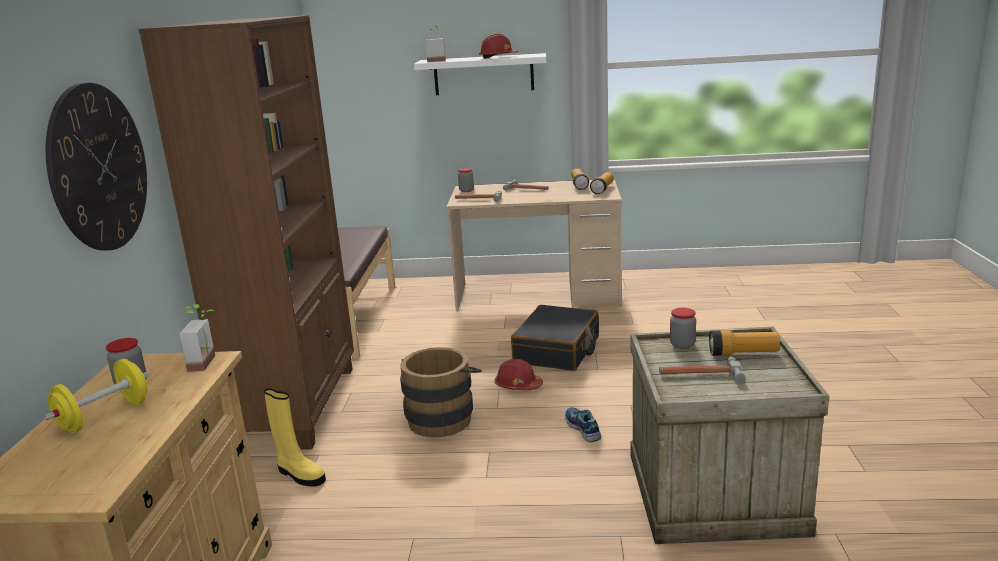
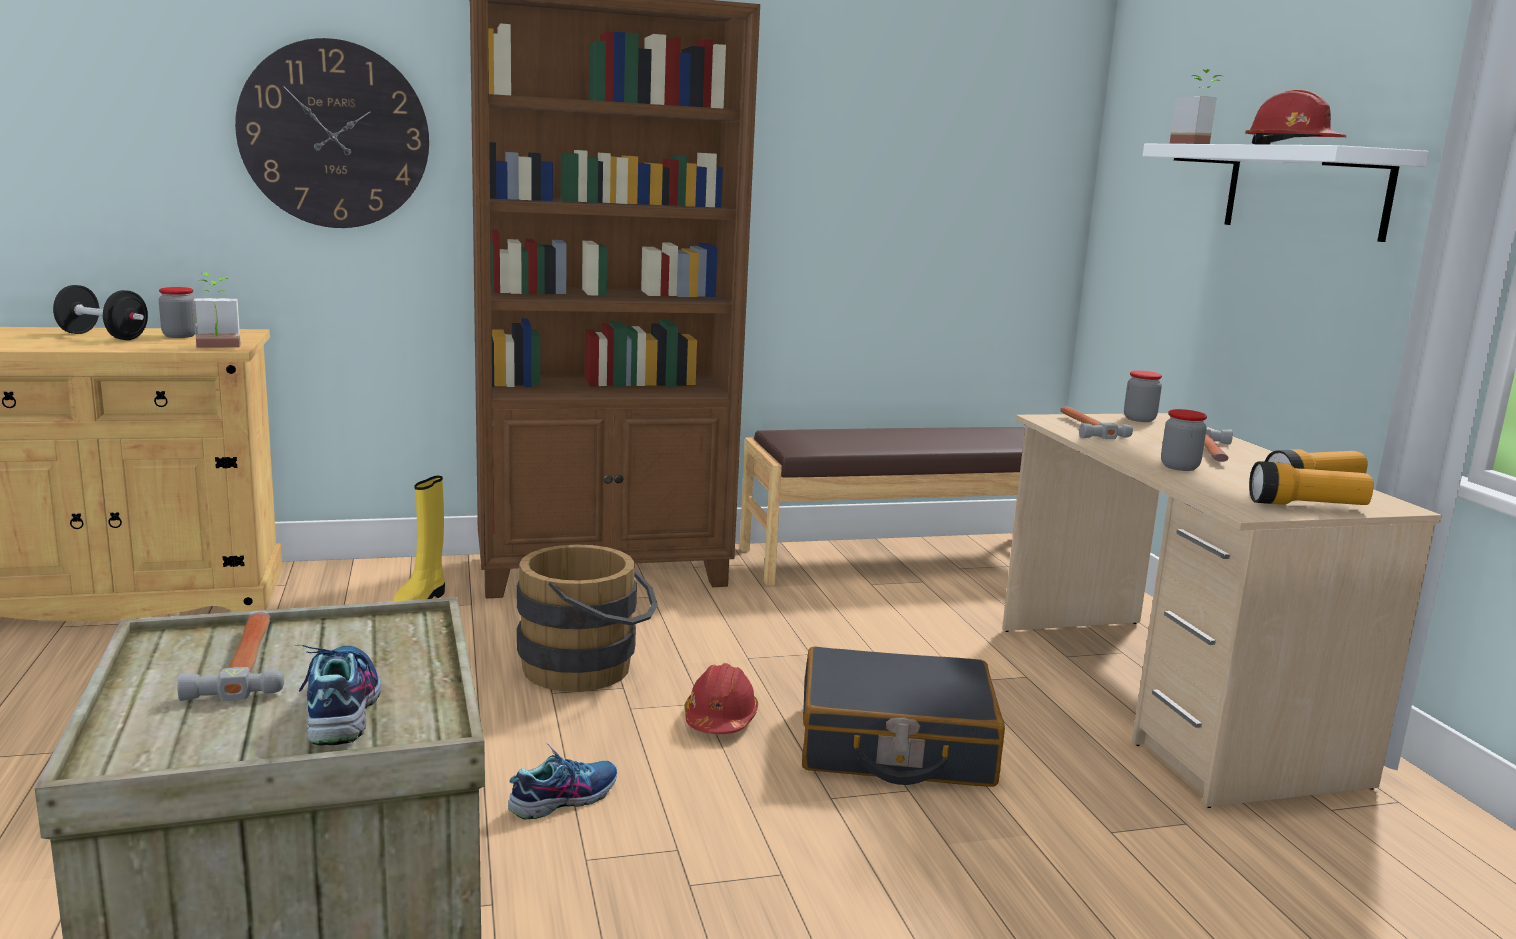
camera: 70 degrees right, 5 degrees down
(104, 416) = (103, 336): yellow dumbbell -> black dumbbell
(682, 344) = (407, 648): jar -> jar (1179, 467)
(743, 353) = (340, 708): flashlight -> shoe

